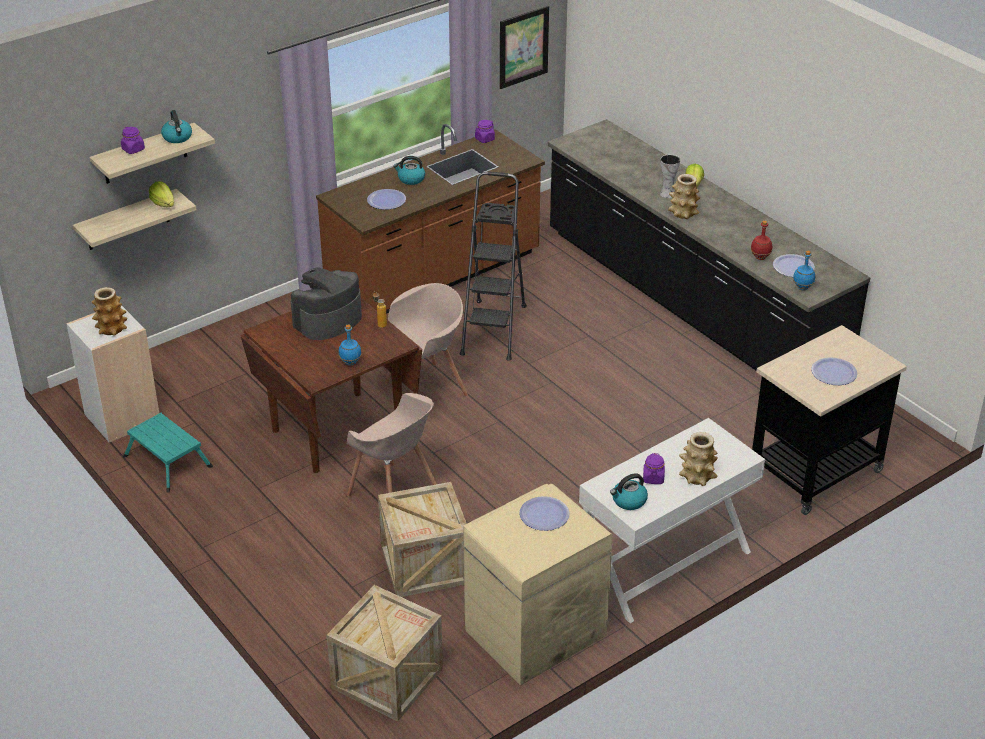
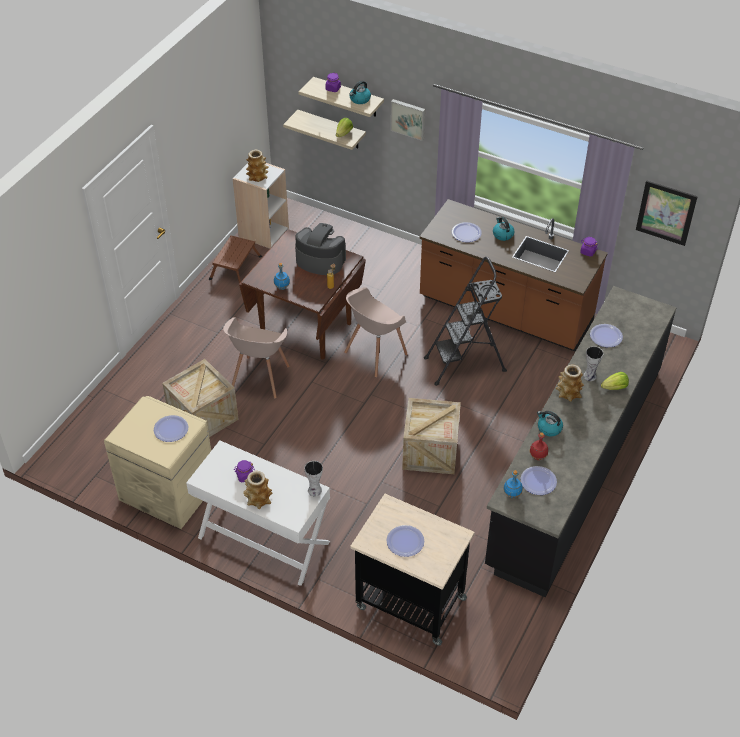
camera: 65 degrees right, 10 degrees up
(167, 461) = (235, 267): turquoise step ladder -> brown step ladder
(230, 129) = (408, 118): none -> picture
(387, 678) = (99, 436): crate -> crate (430, 451)
(426, 389) = (375, 354): beige chair -> beige chair turned 105 degrees clockwise
(618, 168) = (606, 336): none -> plate
(628, 501) = (214, 470): kettle -> kettle (549, 428)
(708, 430) = (314, 491): none -> vase

